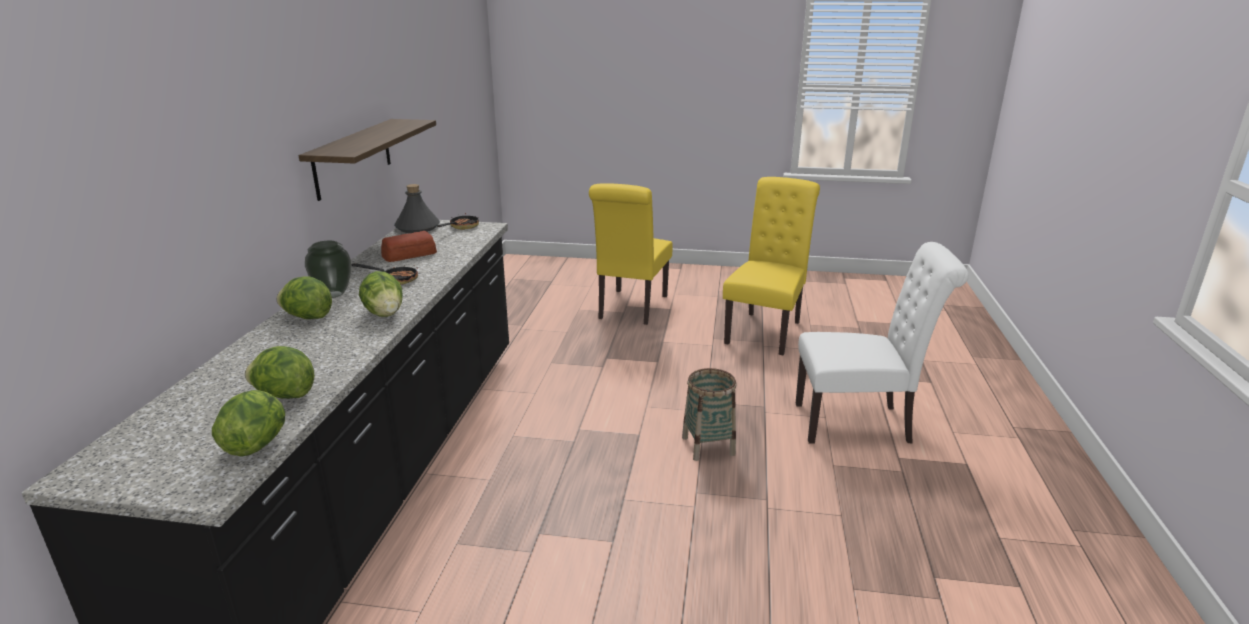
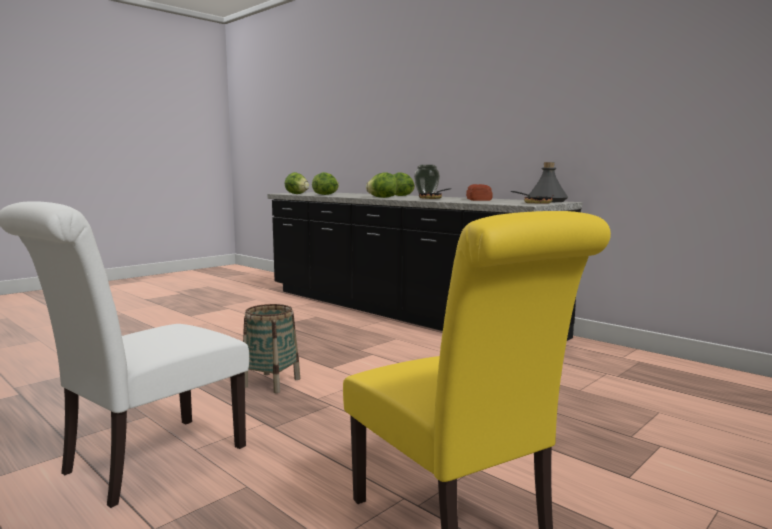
camera: 125 degrees right, 15 degrees down
(353, 158) = (525, 131): shelf -> none
(631, 309) = (644, 445): yellow chair -> none

